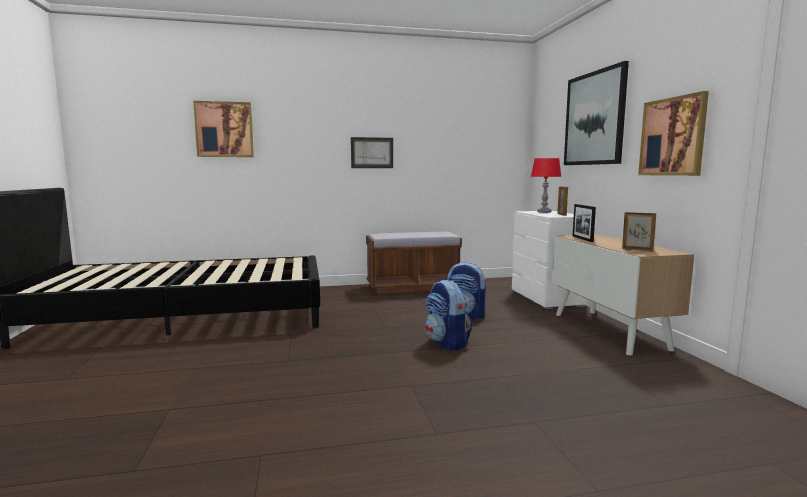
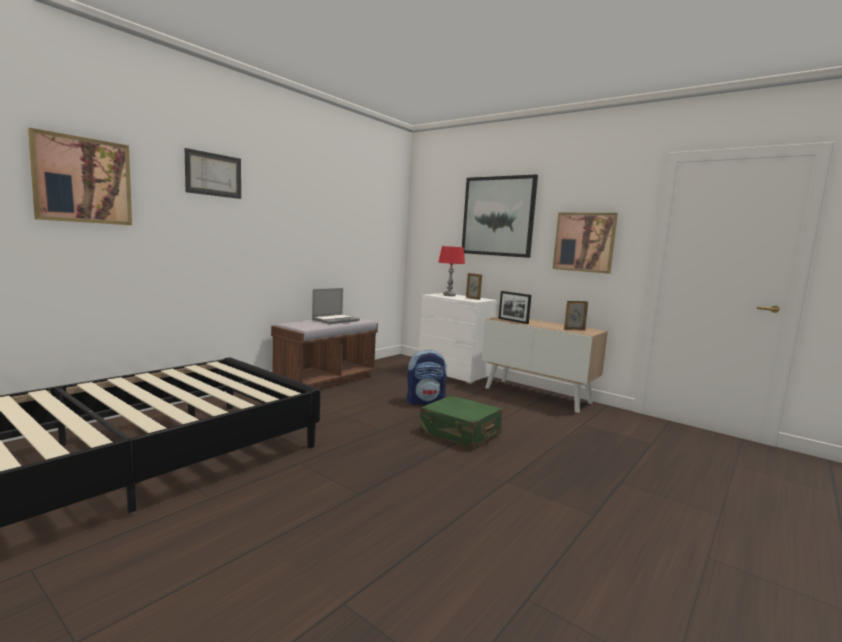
camera: 40 degrees left, 0 degrees up
(372, 152) = (277, 228): picture -> picture (213, 174)
(420, 233) = (335, 320): none -> laptop
(447, 343) = (460, 433): backpack -> green suitcase

